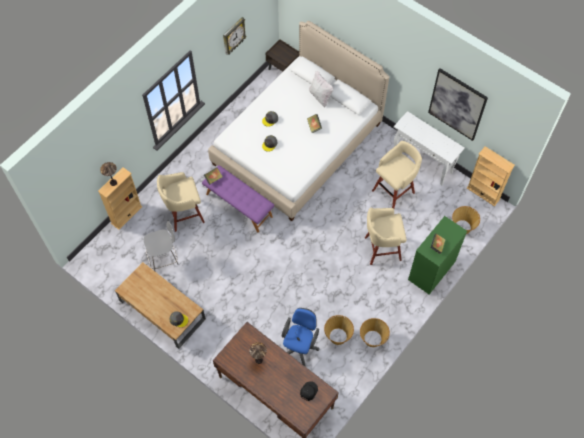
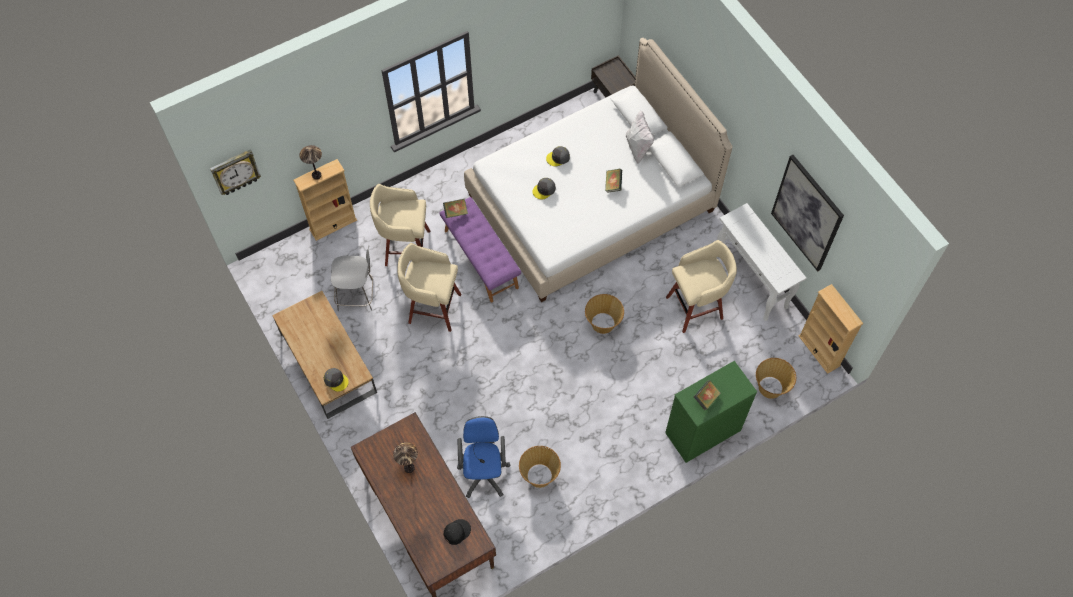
camera: 20 degrees right, 0 degrees up
(233, 36) = (541, 30): wall clock -> wall clock (235, 172)
(300, 346) = (484, 471): blue office chair -> blue office chair turned 45 degrees counterclockwise
(373, 339) = (584, 495): basket -> basket (603, 323)
(381, 249) = (646, 379): beige stool -> beige stool (432, 308)

